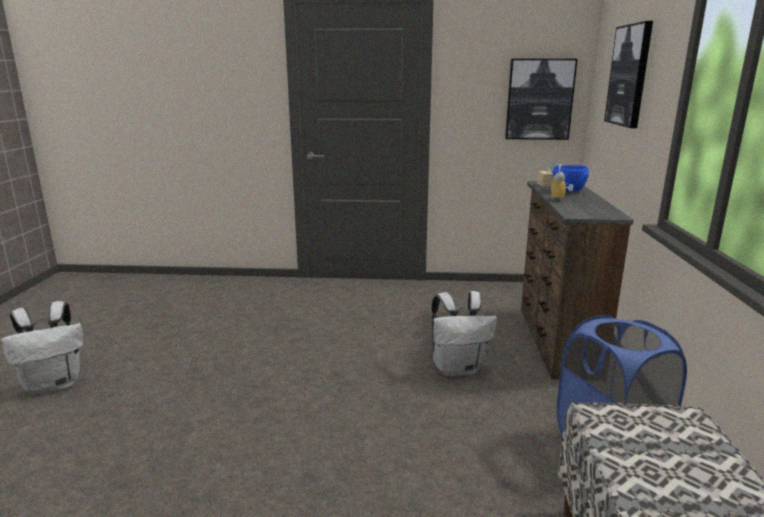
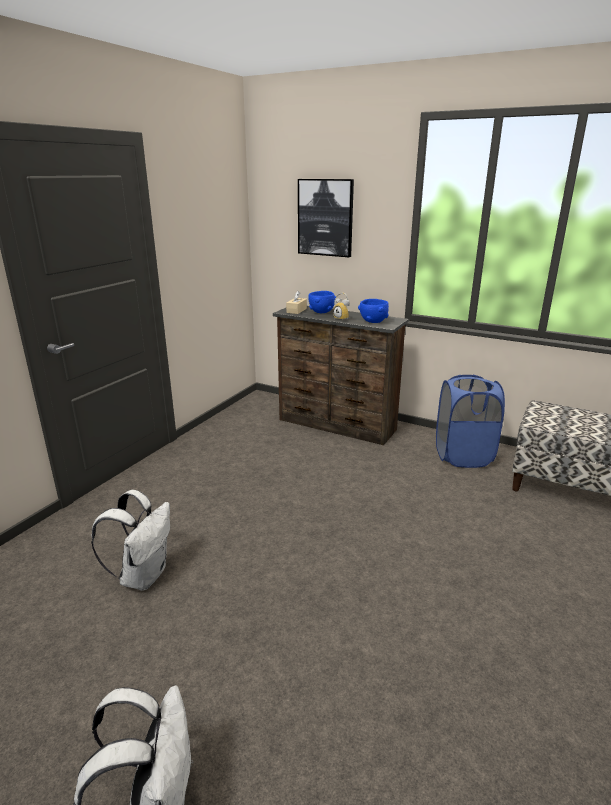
camera: 65 degrees left, 5 degrees up
(458, 368) = (346, 473): white backpack -> white backpack (143, 575)
(539, 99) = (225, 240): picture -> none
(578, 209) = (373, 322): none -> blue bowl

